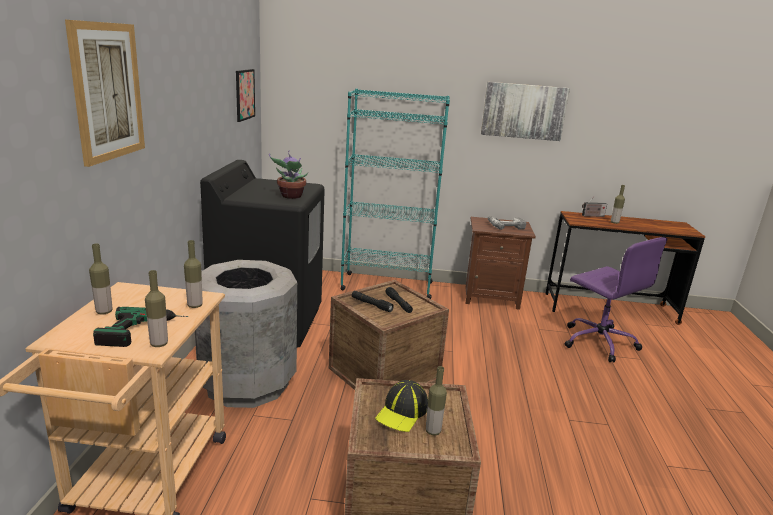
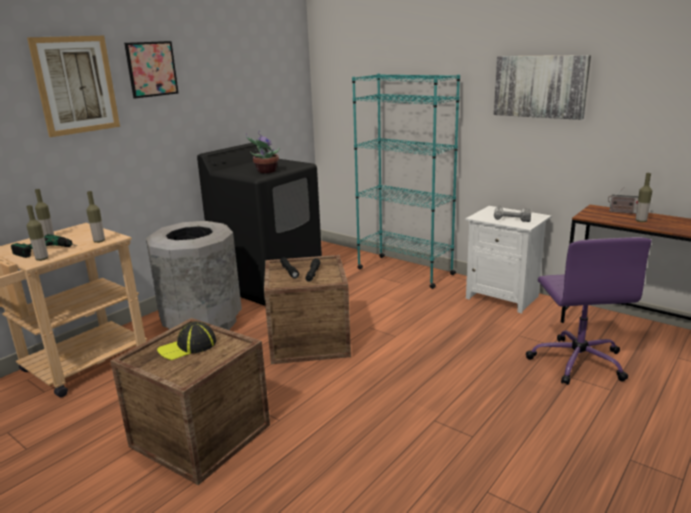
camera: 35 degrees right, 0 degrees up
(244, 94) = (278, 85): picture -> picture (152, 69)
(433, 431) = (187, 364): bottle -> none
(491, 297) = (503, 297): brown nightstand -> white nightstand

